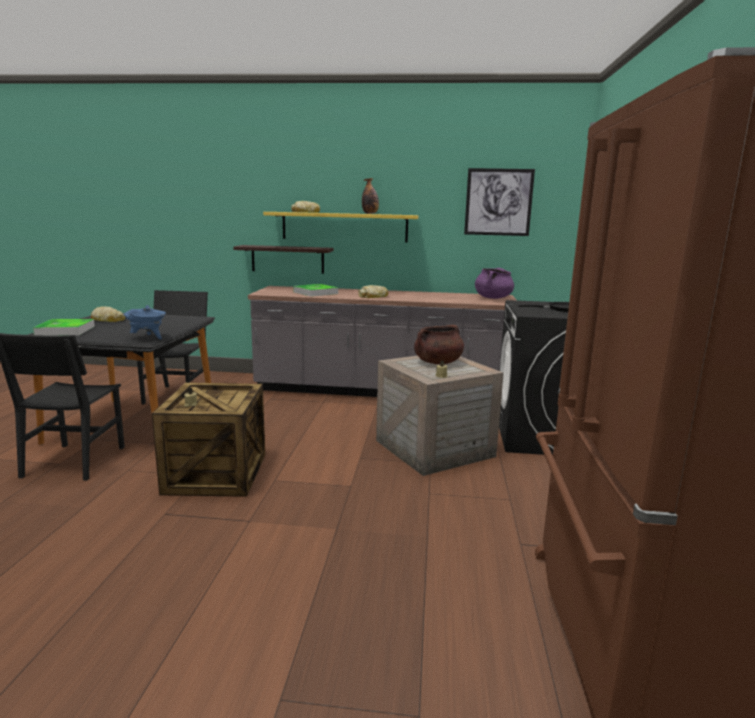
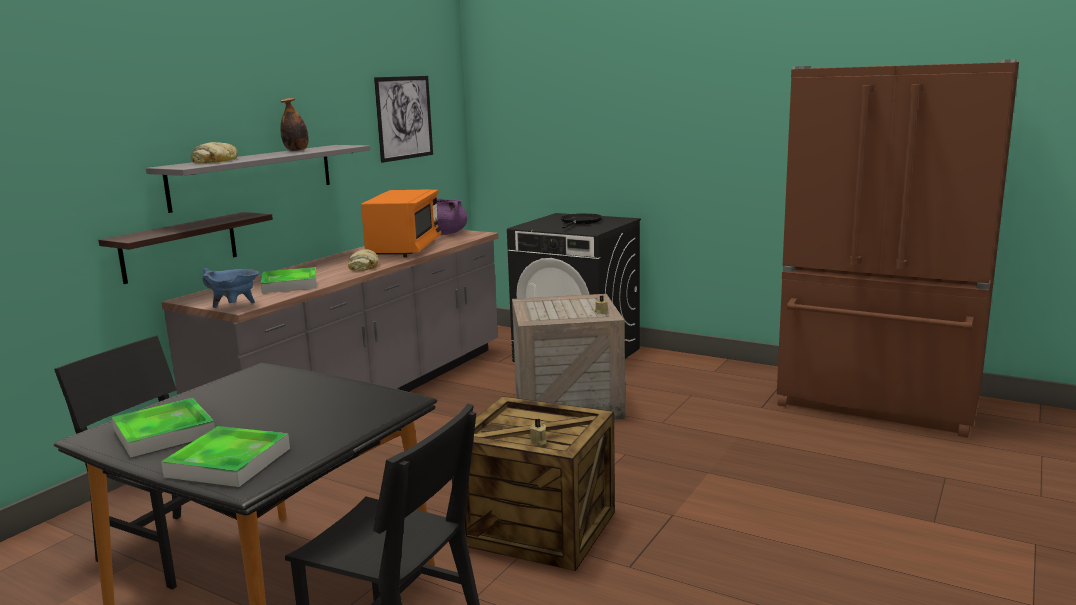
camera: 65 degrees left, 0 degrees up
(108, 319) = (164, 433): bread -> tray
(148, 338) = (381, 400): blue cooking pot -> blue cooking pot (235, 307)
(344, 227) = (254, 176): yellow shelf -> grey shelf
(431, 297) = (405, 249): none -> orange microwave
(437, 362) = (552, 307): brown cooking pot -> none

